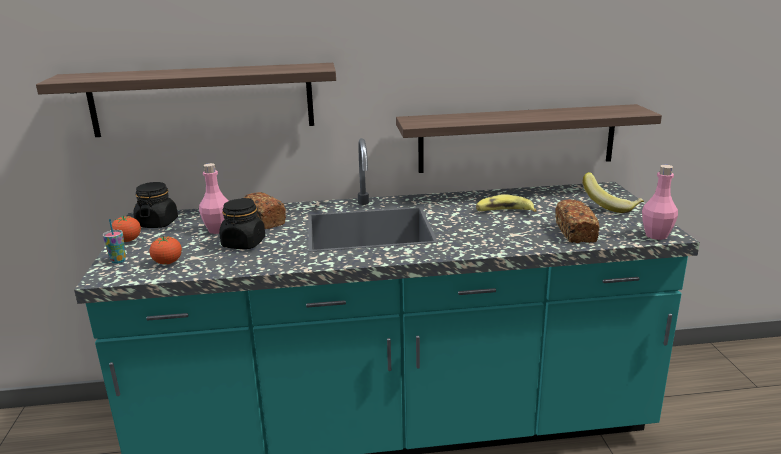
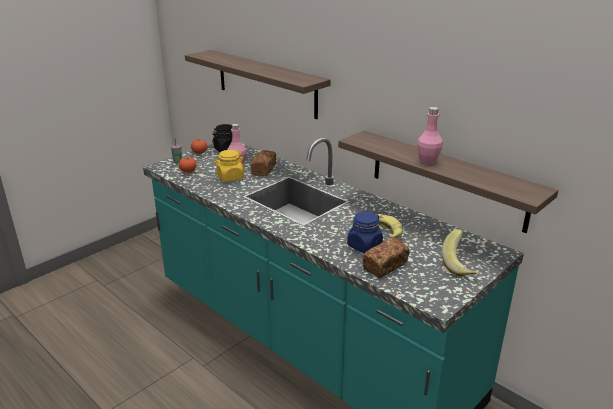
camera: 50 degrees right, 5 degrees up
(243, 243) = (230, 177): black jar -> yellow jar
(525, 229) = (364, 246): none -> blue jar
(656, 235) = (429, 299): pink bottle -> pink bottle (428, 161)

